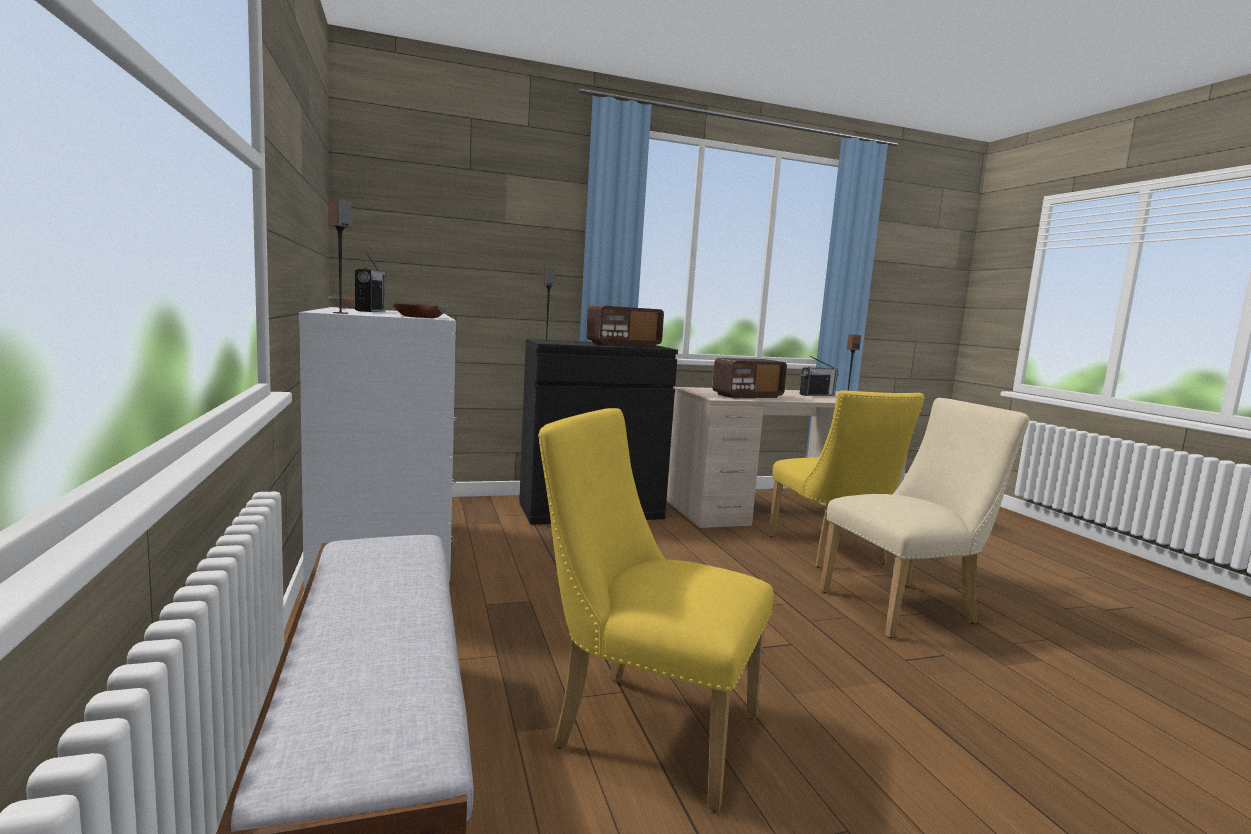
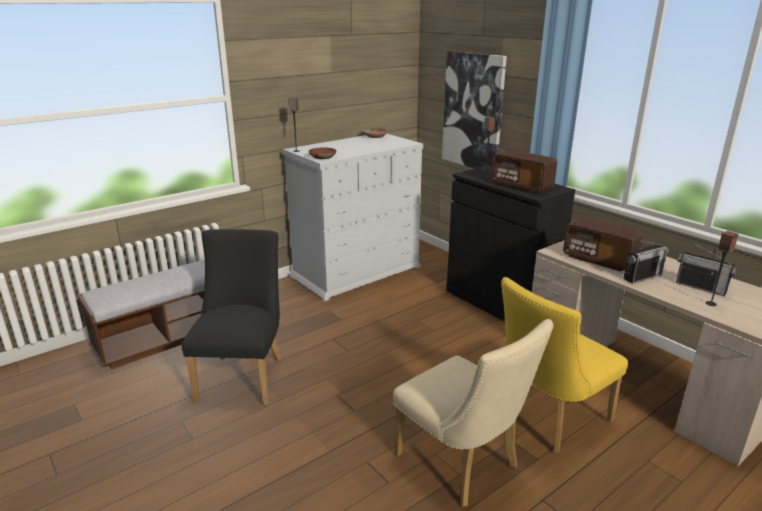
camera: 70 degrees right, 15 degrees up
(370, 311) = (353, 144): radio -> radio (642, 277)
(463, 273) = (473, 111): none -> picture
(643, 728) = (243, 375): yellow chair -> black chair

